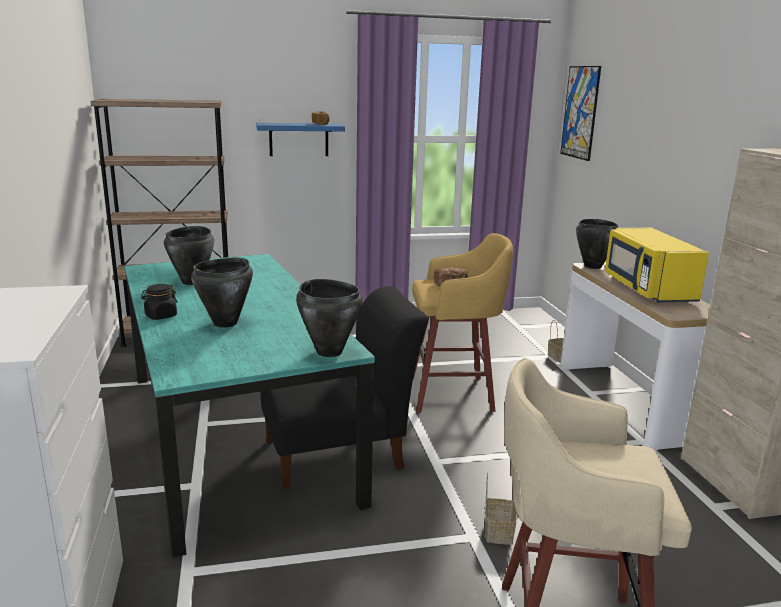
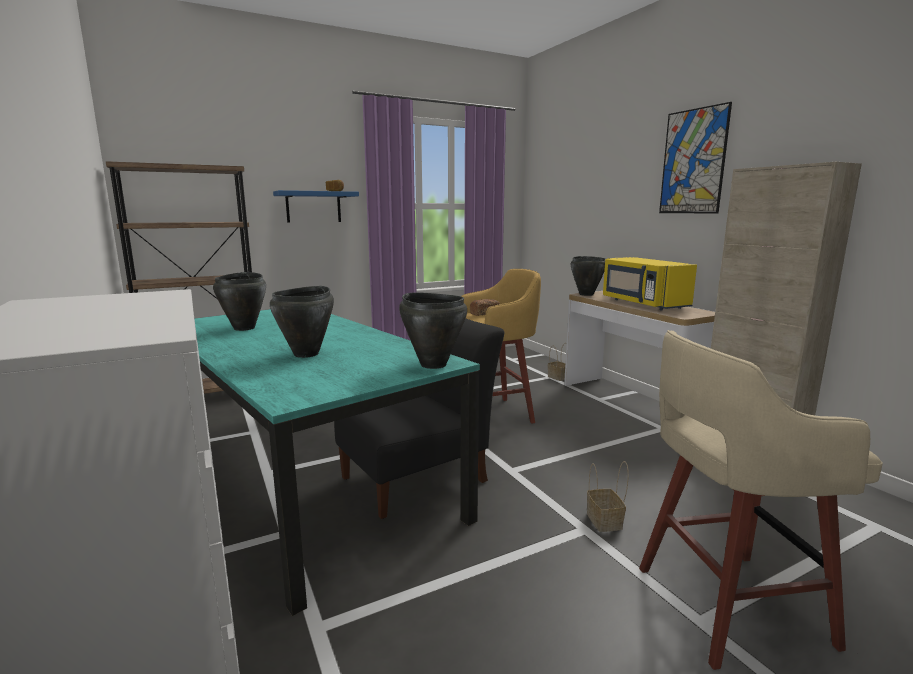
camera: 15 degrees left, 5 degrees down
(160, 316) = (230, 355): black jar -> none
(580, 112) = (545, 180): picture -> picture (693, 162)

